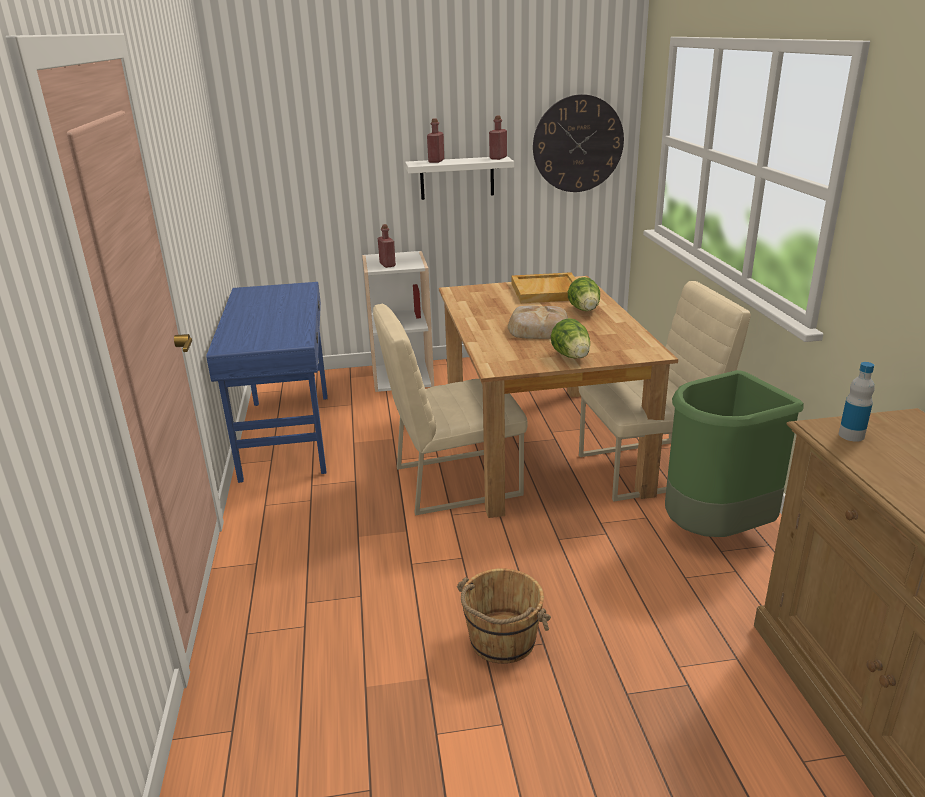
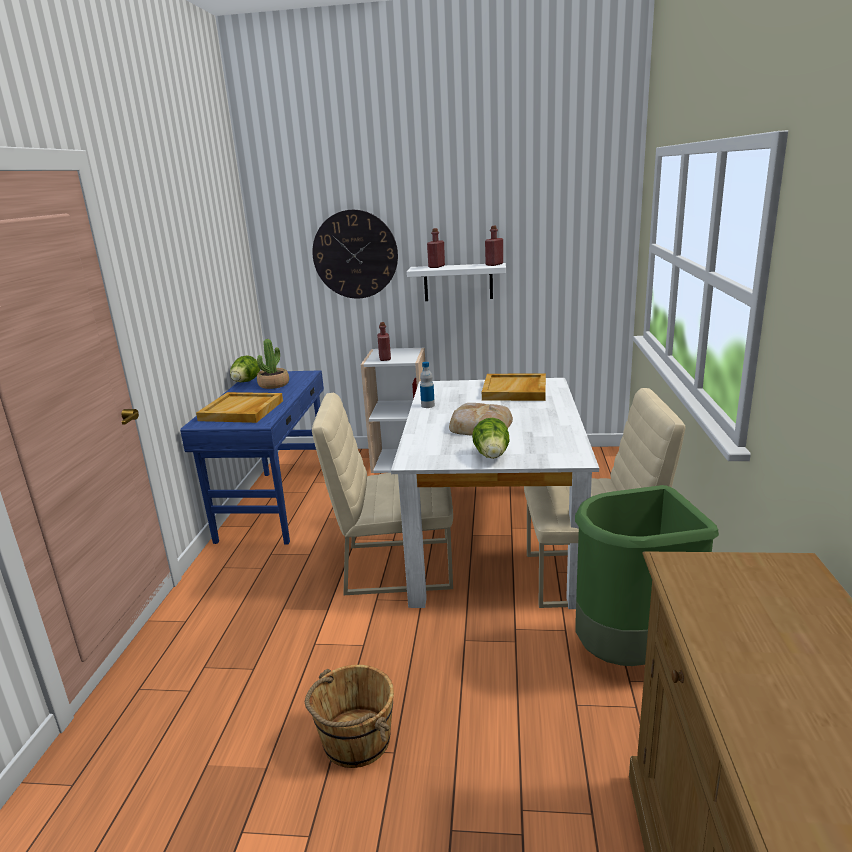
camera: 15 degrees right, 5 degrees down
(264, 331) = (242, 411): none -> beige tray
(276, 300) = (273, 384): none -> potted plant
(538, 444) = (493, 539): brown dining table -> white dining table
(578, 144) = (575, 252): wall clock -> wall clock (355, 254)
(585, 310) = (538, 411): lettuce -> lettuce (245, 382)
(851, 435) = (706, 577): bottle -> bottle (427, 405)

